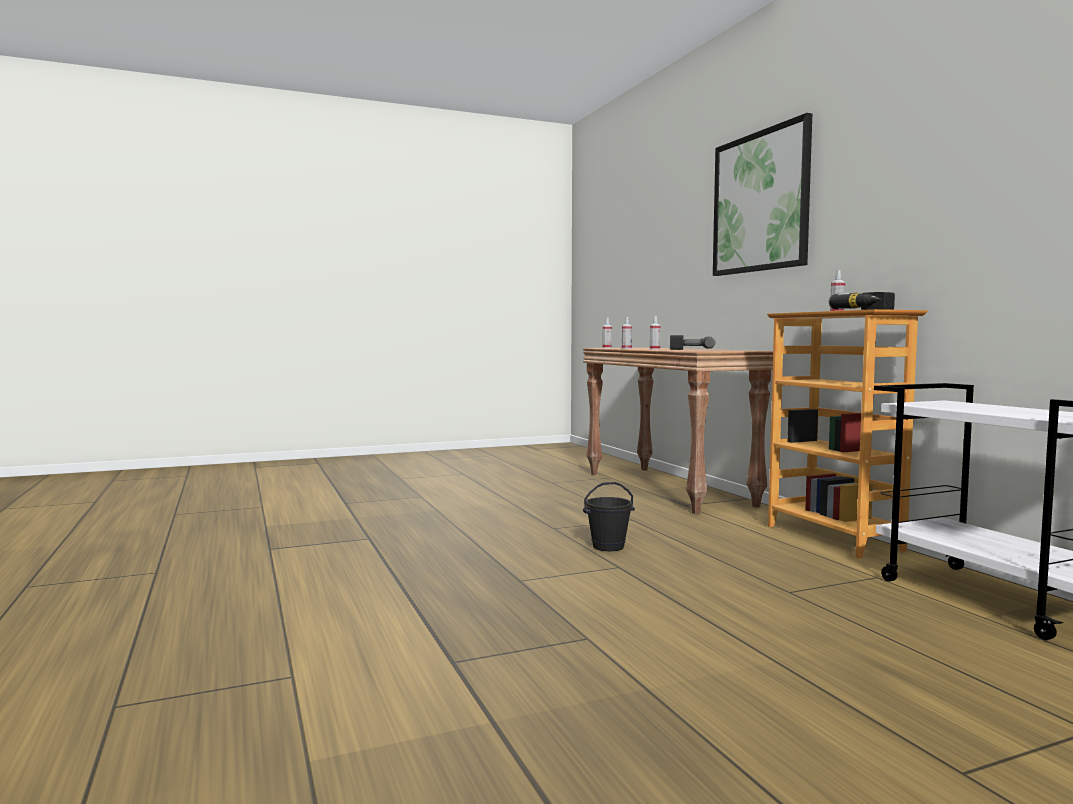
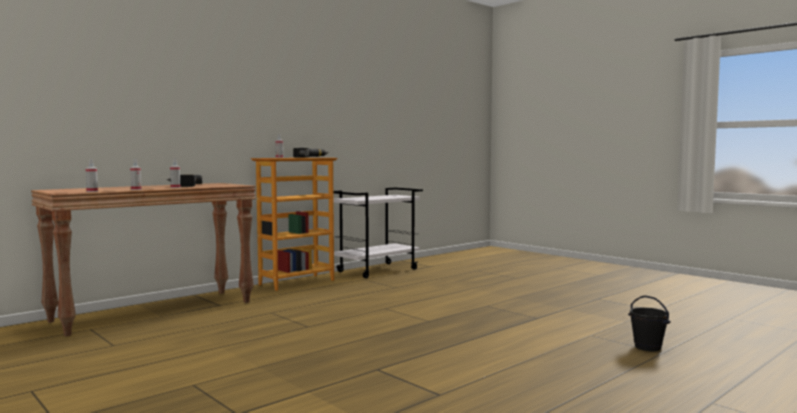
camera: 110 degrees left, 0 degrees up
(608, 547) = (347, 312): black bucket -> black bucket (648, 347)
(760, 202) = (191, 74): picture -> none

